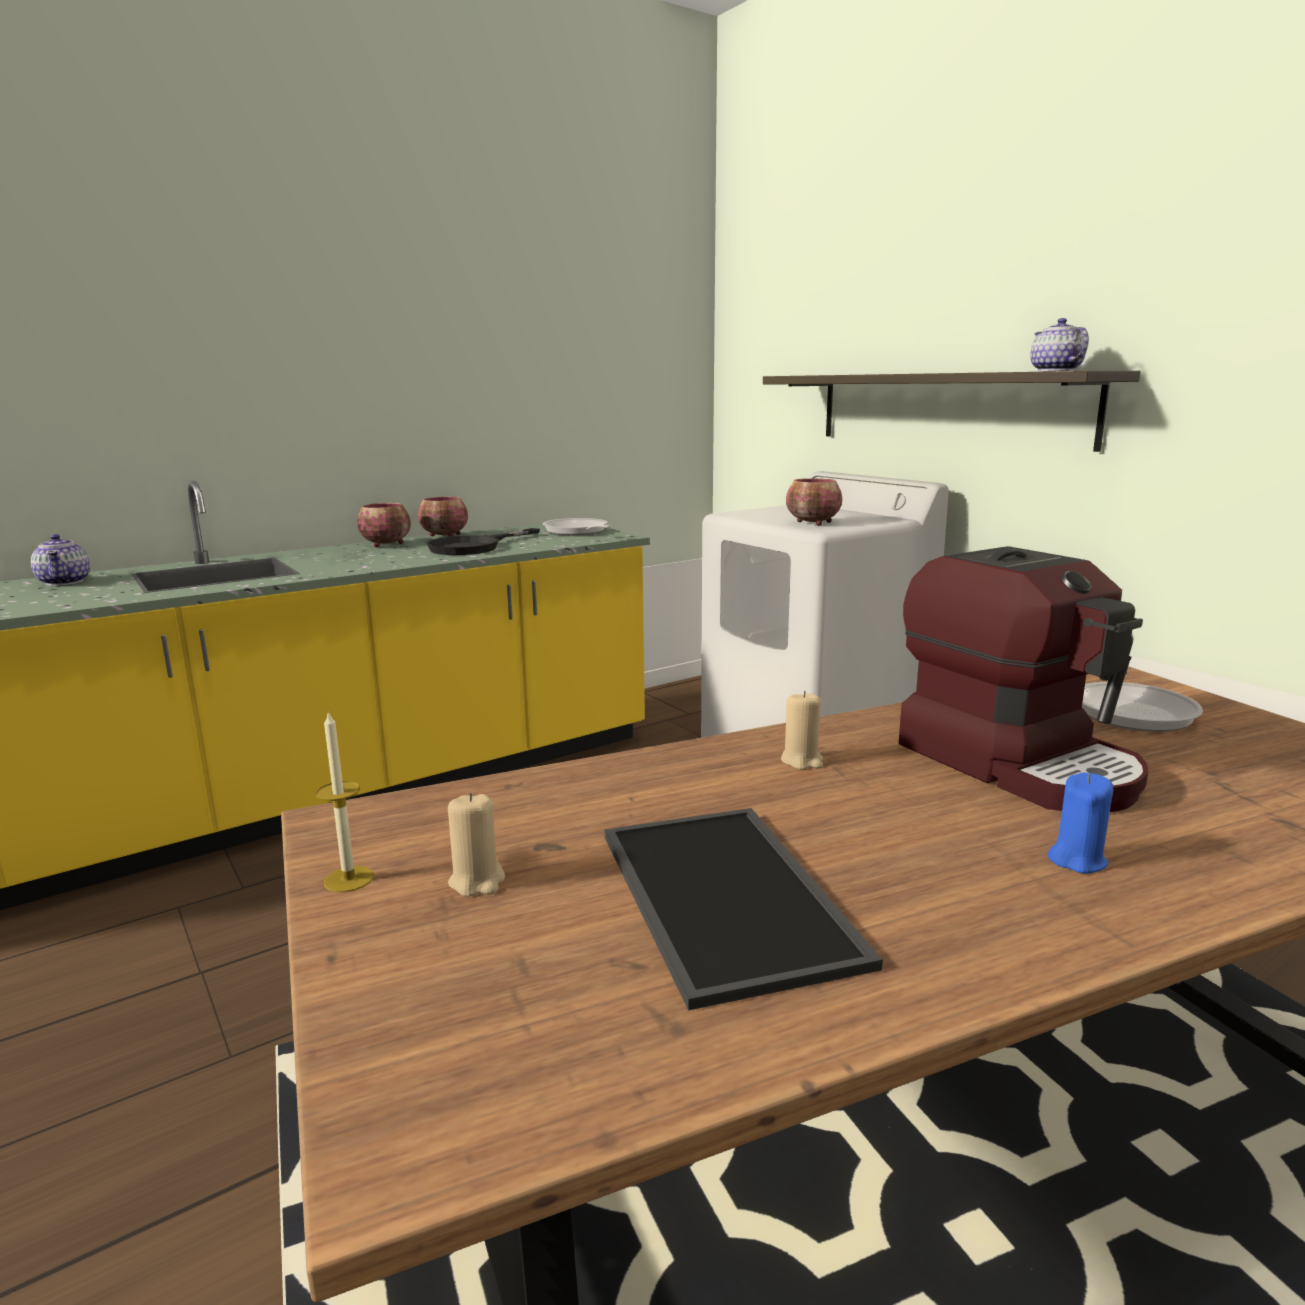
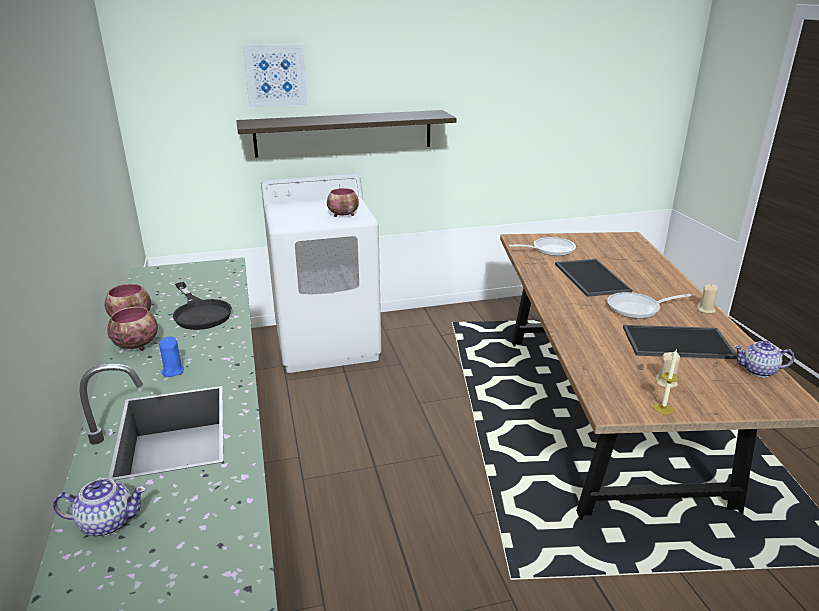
camera: 70 degrees left, 10 degrees up
(577, 532) = (191, 273): frying pan -> frying pan (638, 308)
(802, 761) = (577, 309): beige candle -> beige candle (706, 310)
(866, 305) = (275, 75): none -> picture
(1019, 763) = (590, 277): coffee machine -> tray
(1055, 371) = (425, 115): teapot -> teapot (759, 371)
(1077, 860) = (658, 291): blue candle -> blue candle (173, 371)

